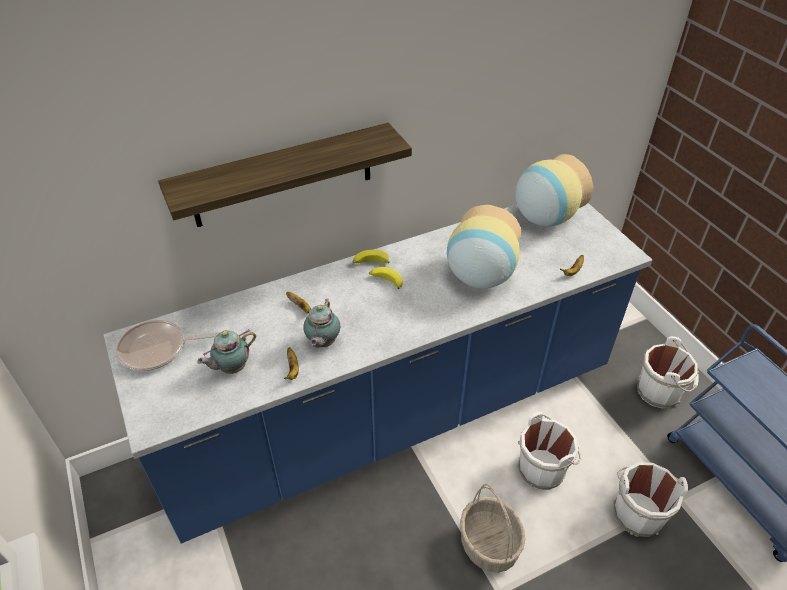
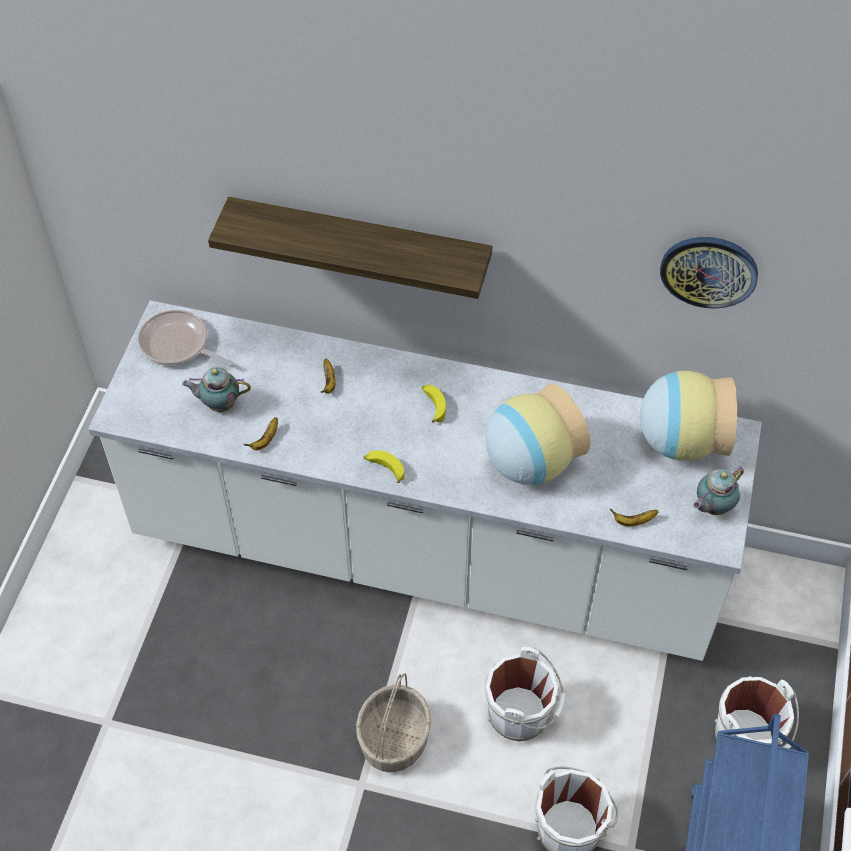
camera: 40 degrees right, 10 degrees up
(322, 343) = (313, 432): teapot -> teapot (712, 507)
(370, 263) = (439, 375): banana -> banana (384, 468)
(393, 416) = (425, 551): blue counter -> white counter
(537, 70) = (709, 270): none -> wall clock

